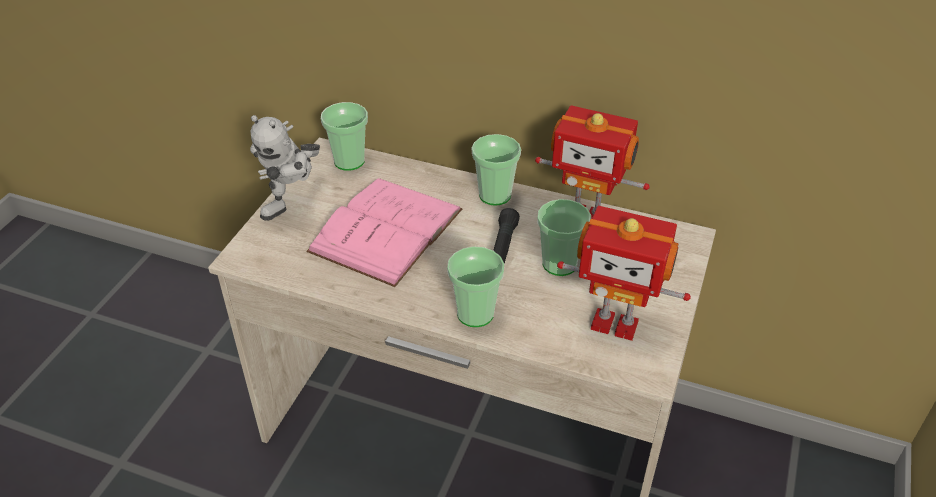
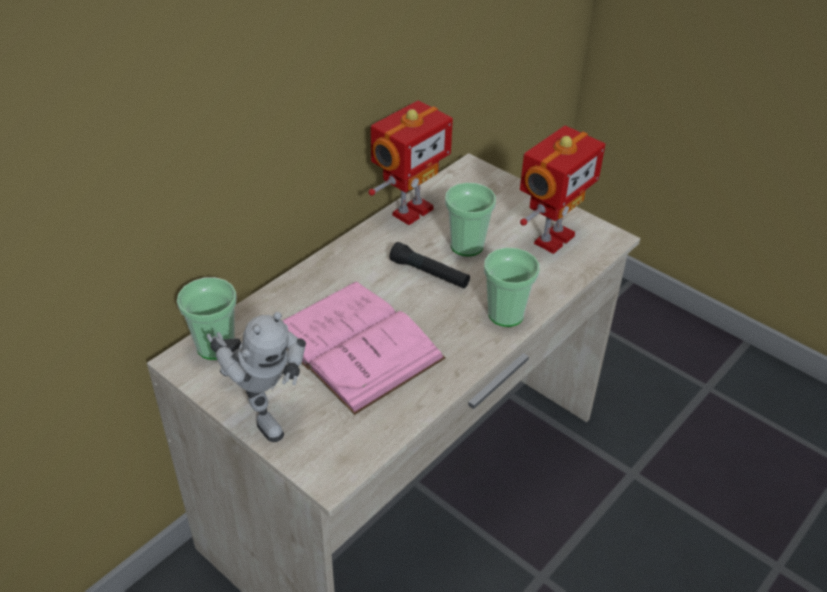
camera: 70 degrees left, 0 degrees up
(495, 195) = (348, 256): cup -> none

